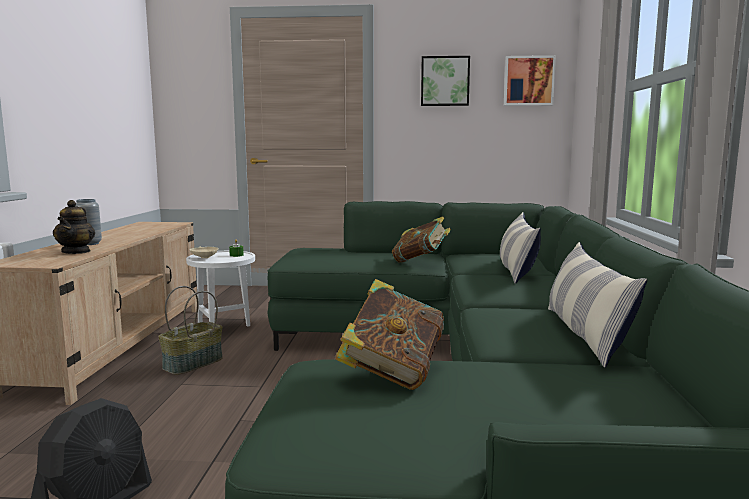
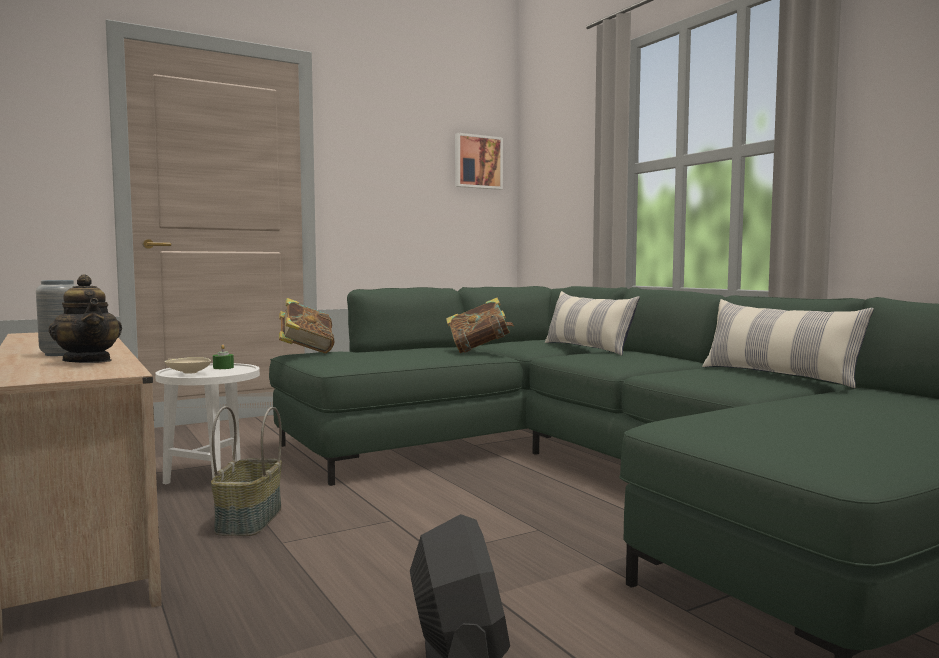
camera: 35 degrees left, 5 degrees down
(392, 373) = (743, 416): book -> book (306, 351)
(445, 81) = (395, 154): picture -> none

